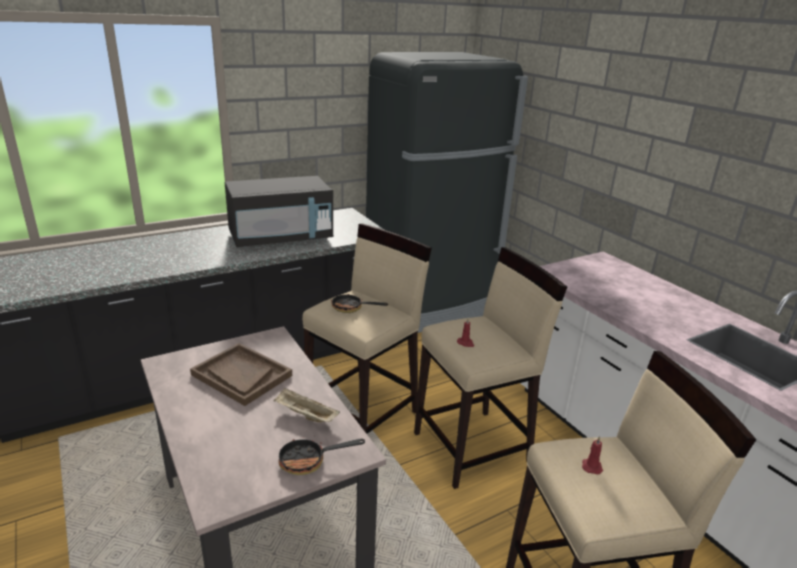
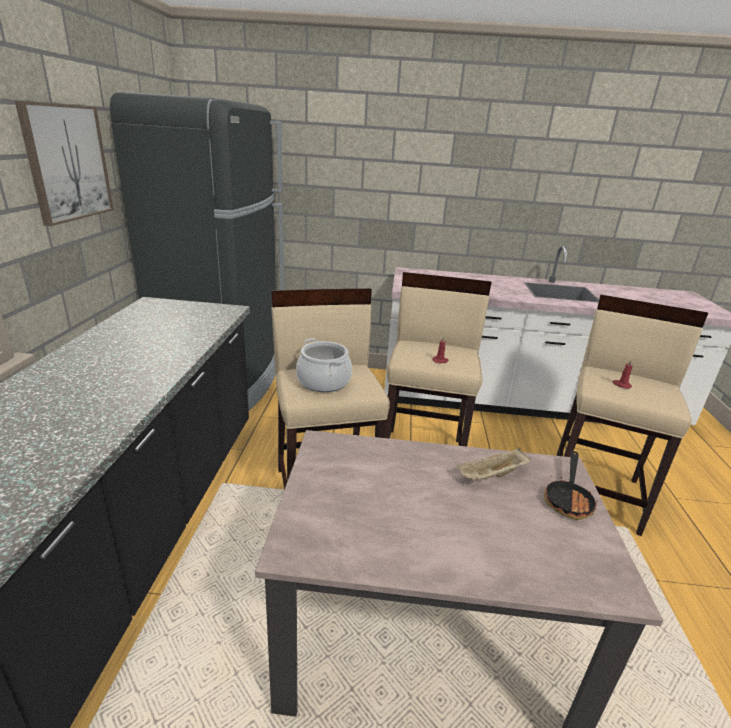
camera: 55 degrees left, 0 degrees up
(241, 375) = (383, 491): brown tray -> none
(281, 238) = (145, 349): black microwave -> none
(317, 103) = (67, 163): none -> picture
(351, 308) = (324, 381): frying pan -> cooking pot

